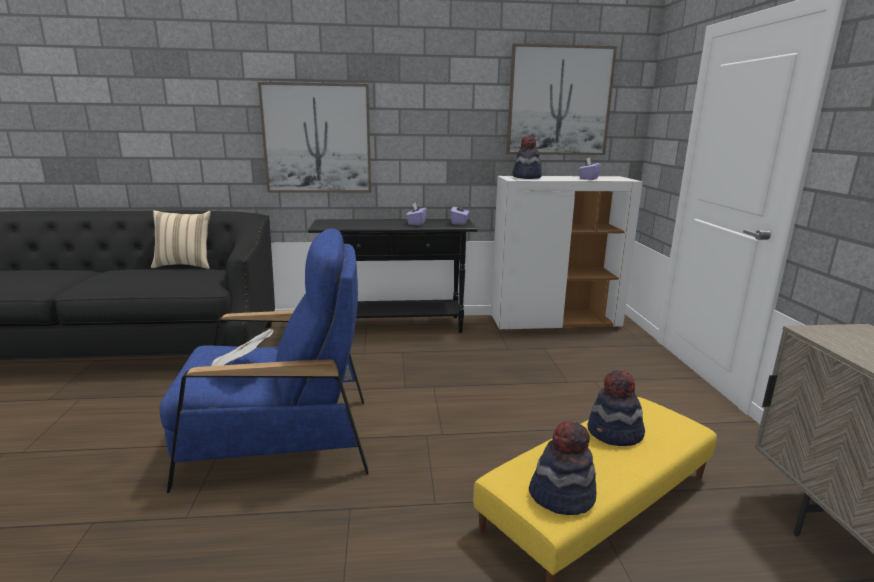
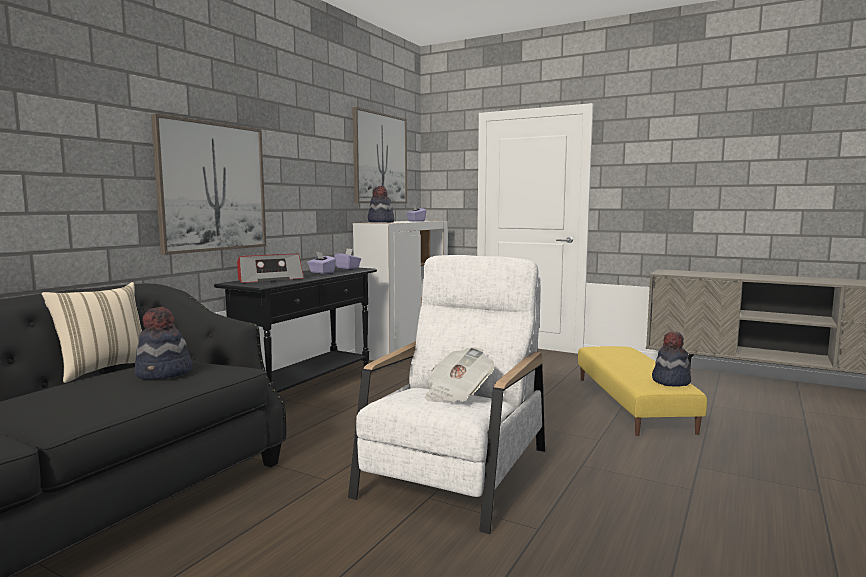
camera: 55 degrees left, 10 degrees down
(278, 440) = (455, 473): blue armchair -> white armchair
(353, 222) = (269, 279): none -> radio
(614, 434) = (620, 359): hat -> hat (164, 373)

